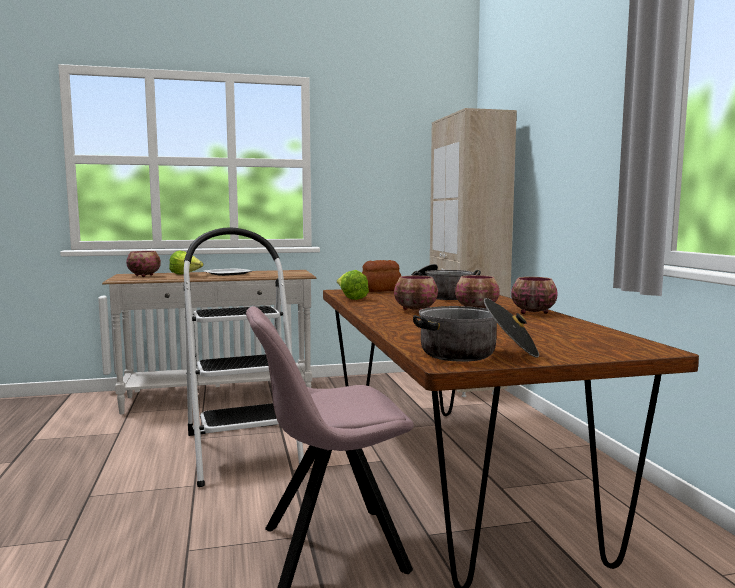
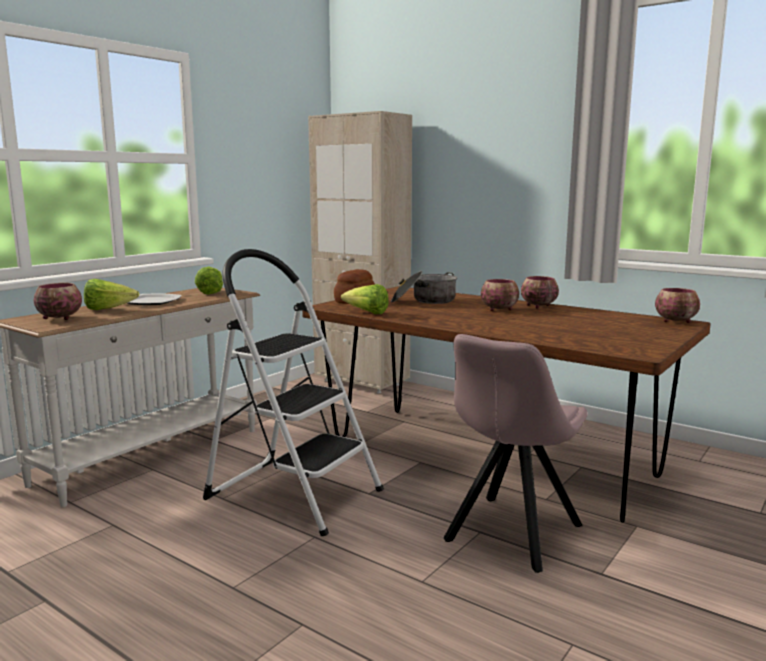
camera: 40 degrees left, 5 degrees up
(284, 272) = (211, 292): none -> lettuce
(416, 310) = (465, 317): bowl -> bowl (676, 321)
(476, 354) = (630, 344): cooking pot -> none

